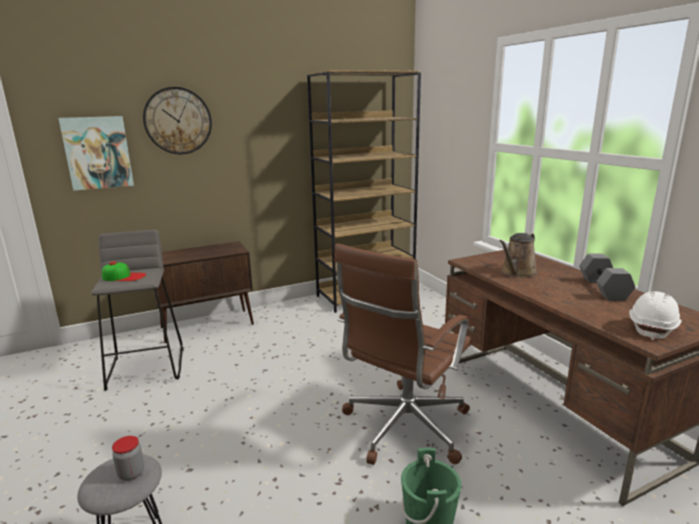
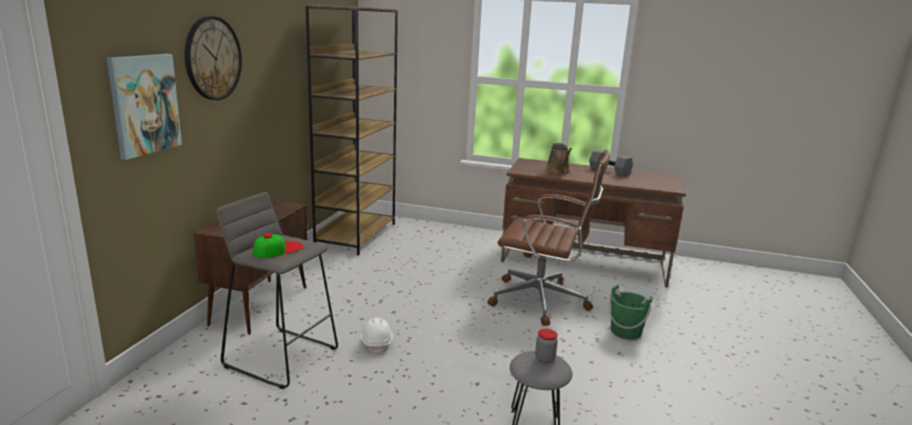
camera: 50 degrees left, 0 degrees up
(403, 427) = (542, 301): brown office chair -> brown office chair turned 60 degrees counterclockwise
(652, 328) = (662, 183): white hard hat -> white hard hat (376, 343)

